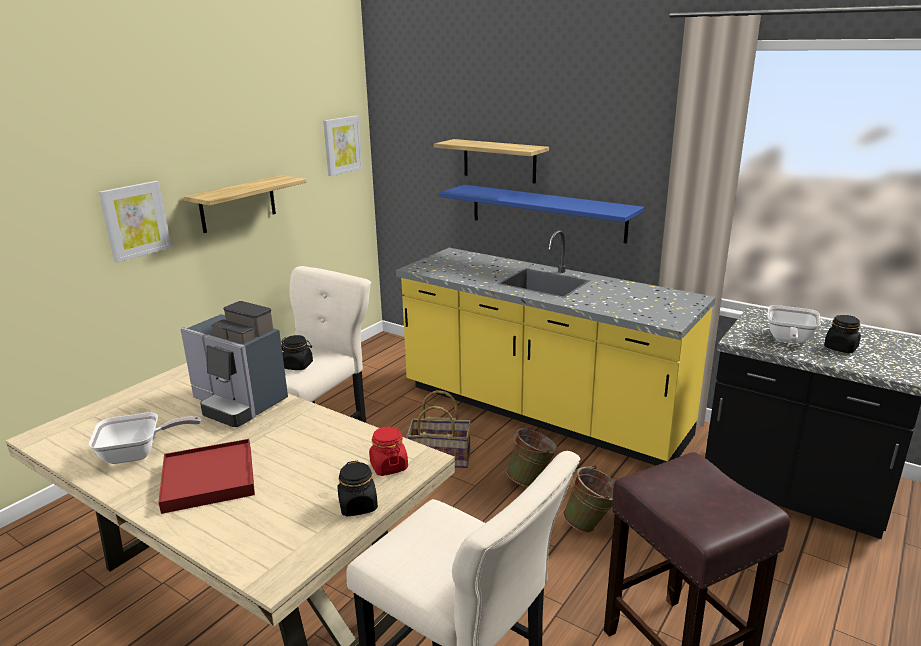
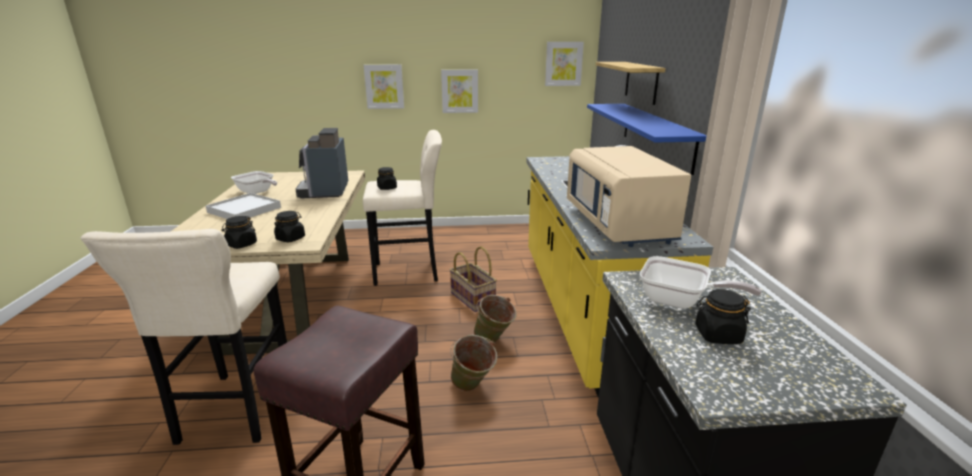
camera: 50 degrees right, 0 degrees up
(208, 479) = (244, 210): red tray -> white tray
(238, 204) = (459, 91): shelf -> picture
(388, 466) = (290, 238): red jar -> black jar
(640, 305) = (619, 225): none -> beige microwave
(788, 340) = (679, 302): frying pan -> frying pan turned 135 degrees counterclockwise

